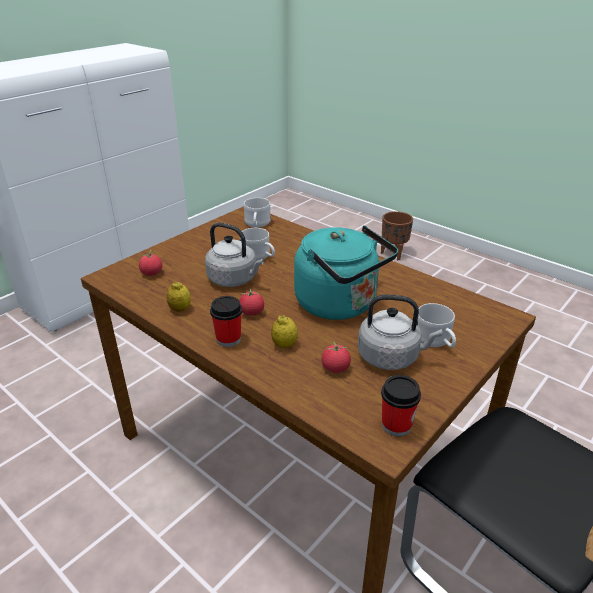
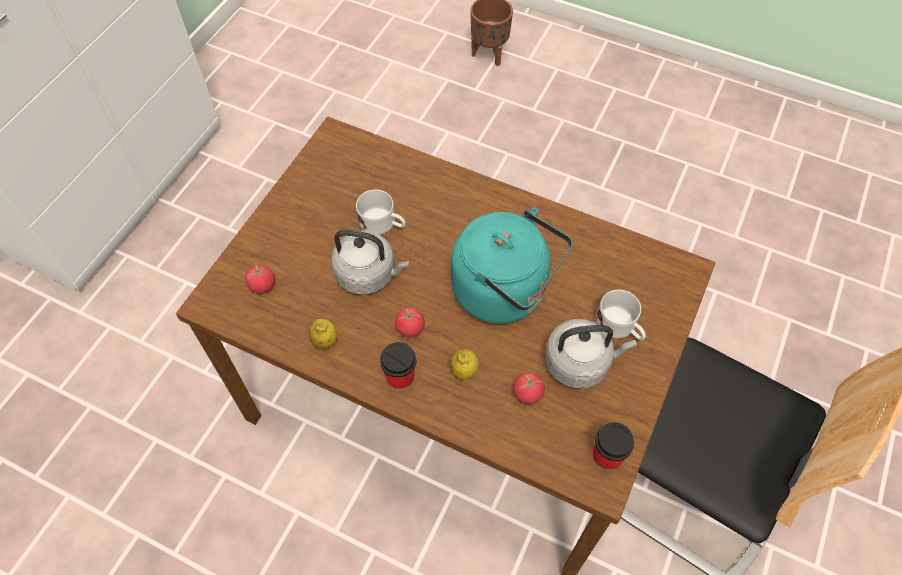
camera: 15 degrees left, 25 degrees up
(257, 224) = (357, 158): white mug -> none

